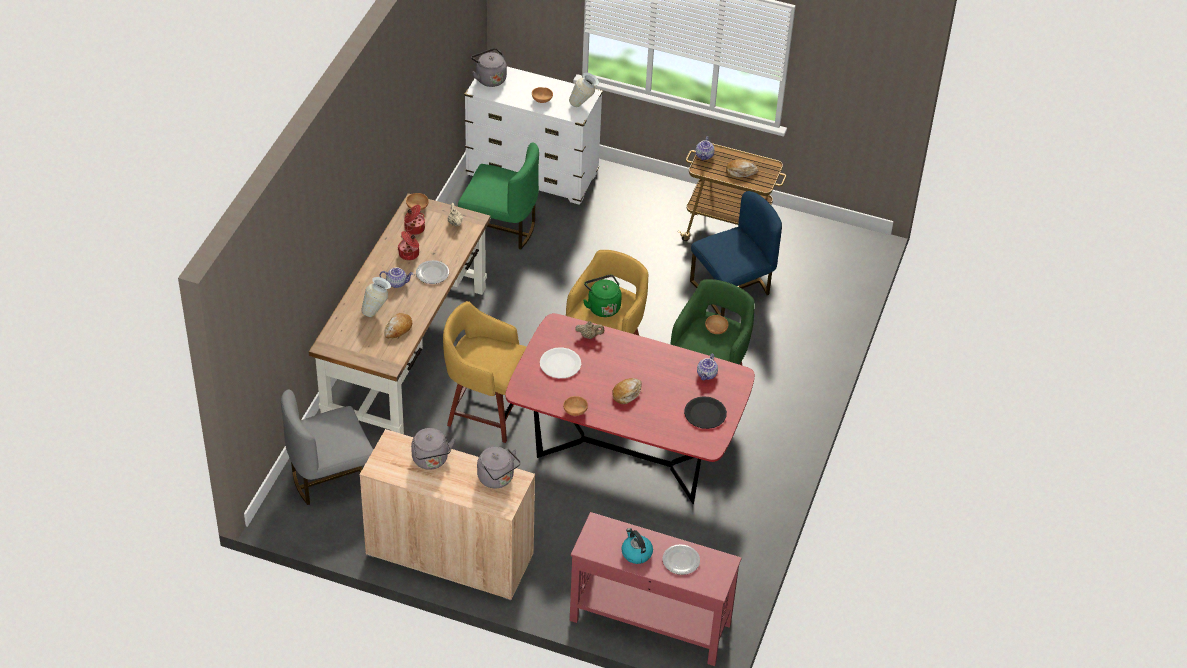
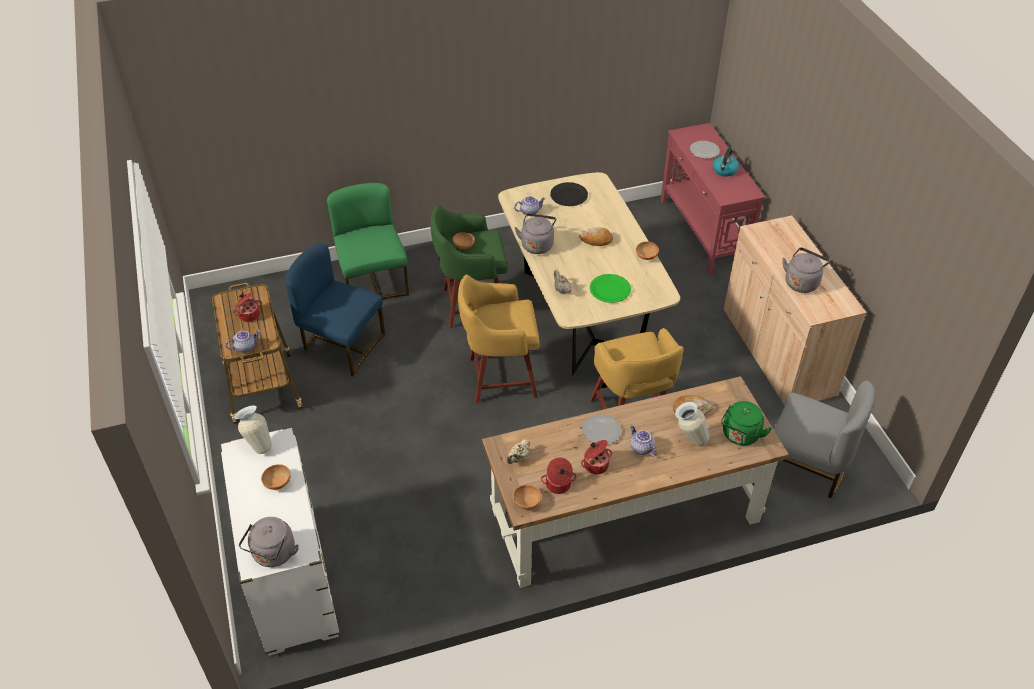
camera: 125 degrees left, 0 degrees up
(497, 479) = (769, 240): grey kettle -> grey kettle (537, 244)
(500, 229) = (400, 551): green chair -> green chair (373, 282)
(560, 364) = (610, 289): white plate -> green plate
(602, 306) = (506, 319): green kettle -> green kettle (740, 436)
(626, 453) = (579, 315): red dining table -> beige dining table
(741, 171) = (249, 314): bread -> cooking pot

